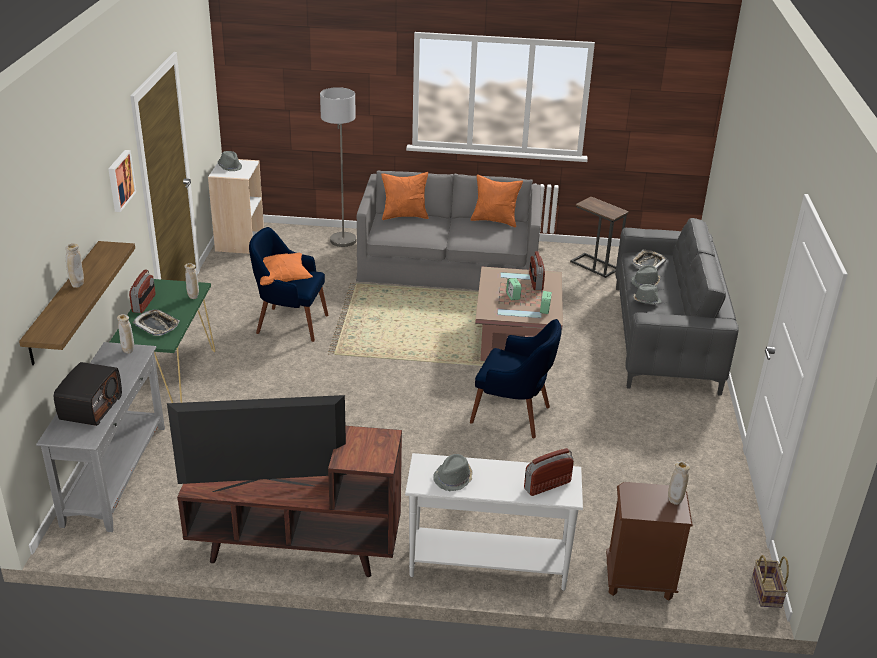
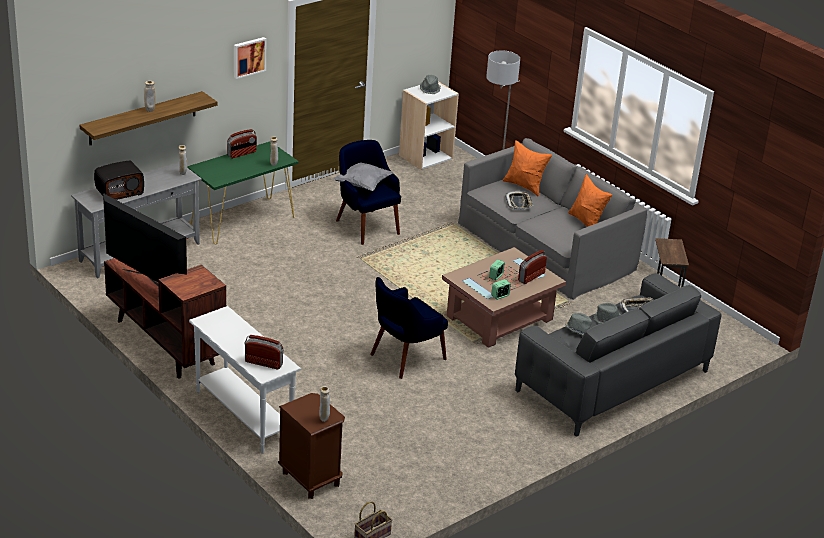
camera: 45 degrees right, 0 degrees up
(157, 325) = (227, 169): tray -> tray (519, 203)
(282, 279) = (363, 185): orange pillow -> grey pillow
(453, 478) = (223, 329): grey hat -> none
(513, 415) = (406, 357): blue armchair -> blue armchair turned 75 degrees clockwise

